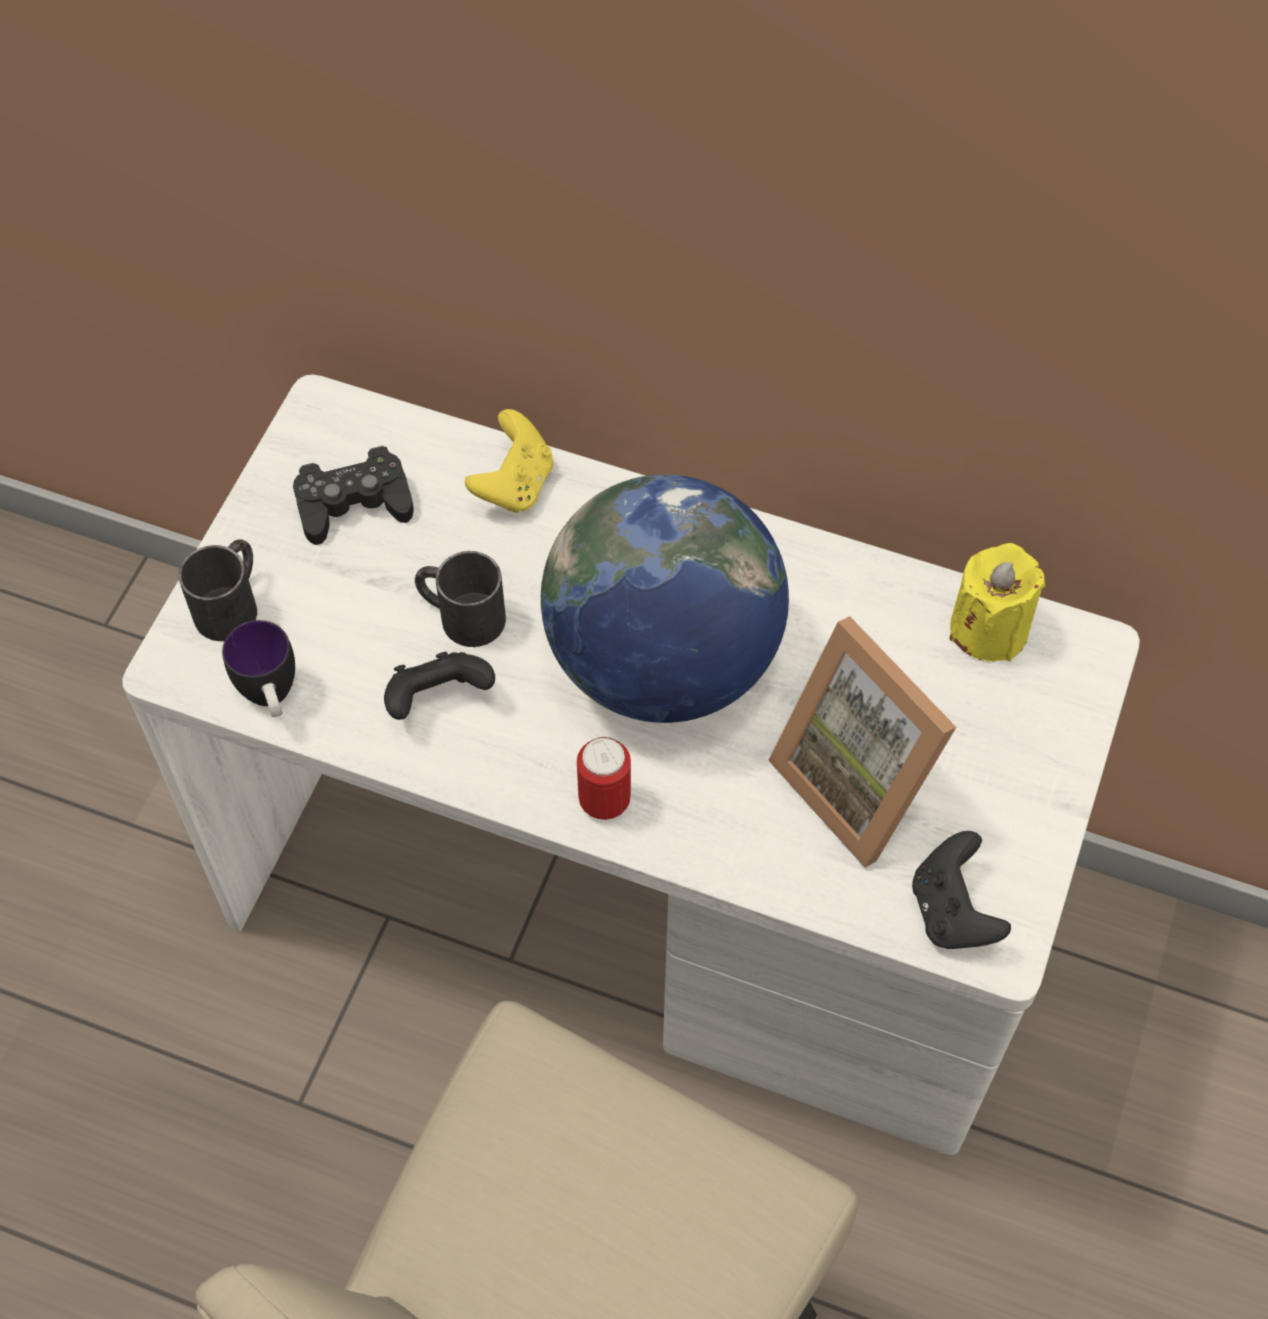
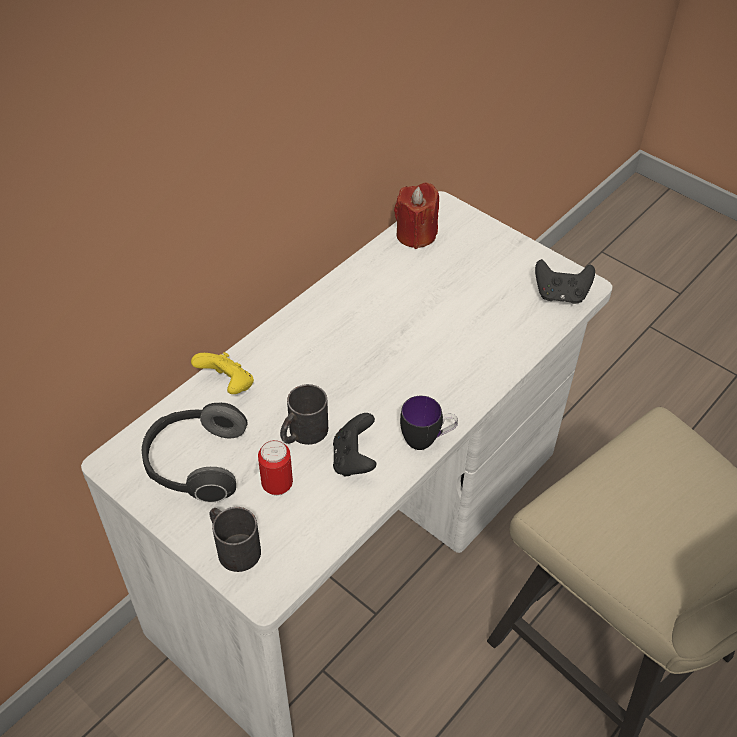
camera: 70 degrees left, 10 degrees down
(272, 699) = (315, 542): mug -> mug (427, 440)
(354, 504) = (195, 464): black game controller -> headphones
(604, 801) = (450, 404): can -> can (277, 485)
(662, 662) = (376, 356): globe -> none
(863, 780) = (479, 303): picture frame -> none
(989, 629) = (416, 235): yellow candle -> red candle

